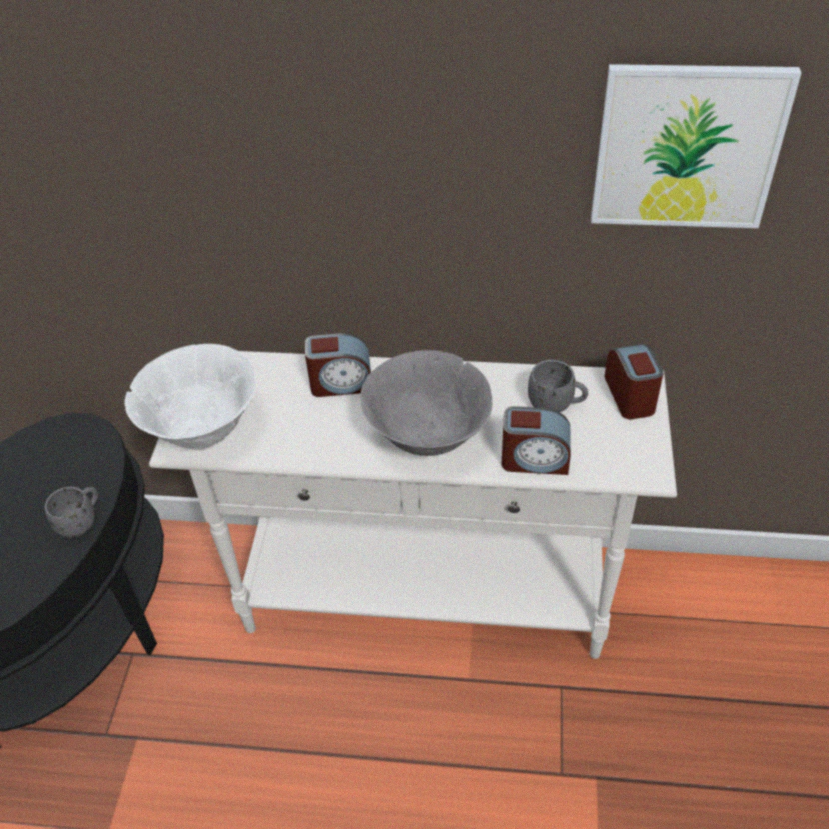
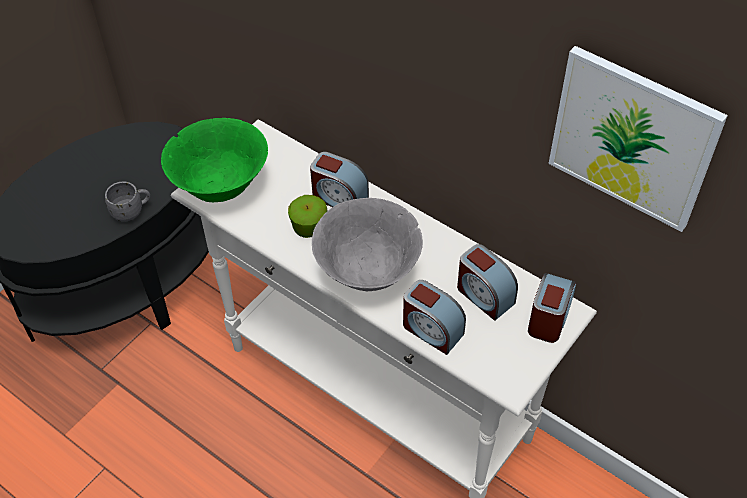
camera: 30 degrees right, 5 degrees up
(203, 430) = (220, 187): white bowl -> green bowl
(332, 425) = (309, 227): none -> apple
(556, 404) = (484, 295): grey mug -> alarm clock

